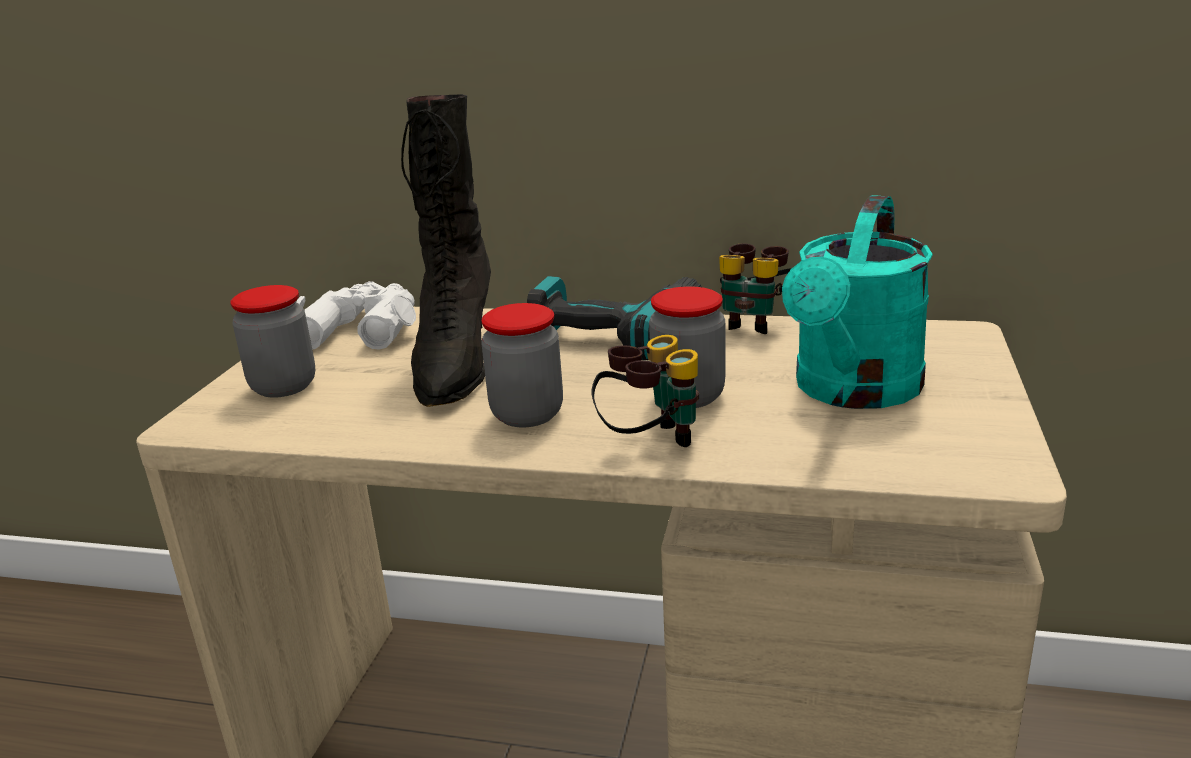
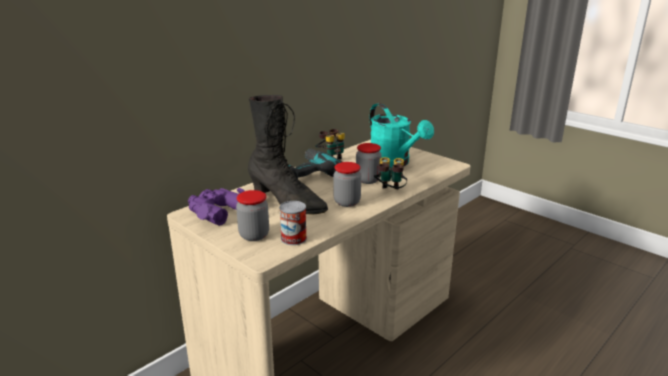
camera: 60 degrees left, 0 degrees up
(294, 422) = (293, 238): none -> can
(361, 328) = (217, 211): white binoculars -> purple binoculars

